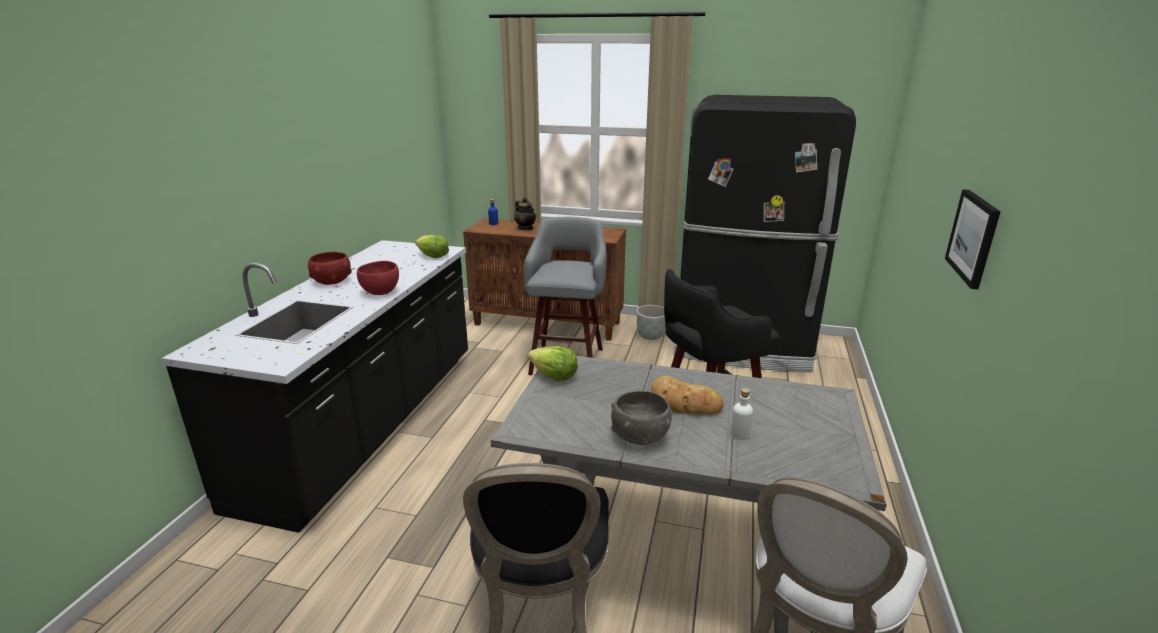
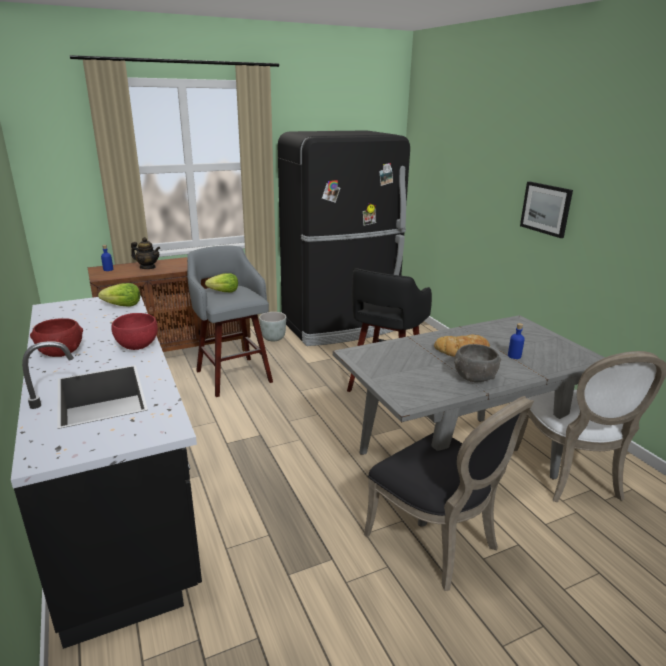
camera: 40 degrees left, 0 degrees up
(554, 376) = (365, 363): lettuce -> lettuce (224, 292)
(739, 434) = (514, 356): white bottle -> blue bottle

